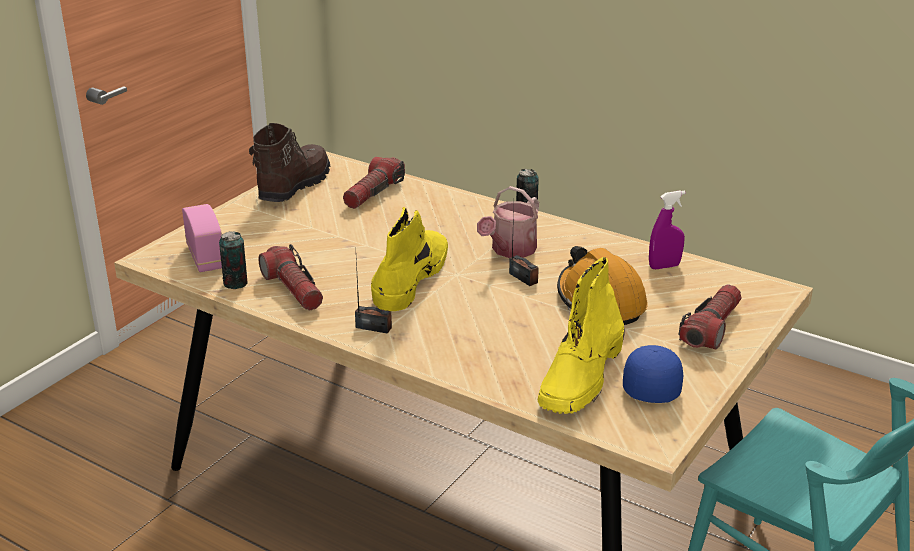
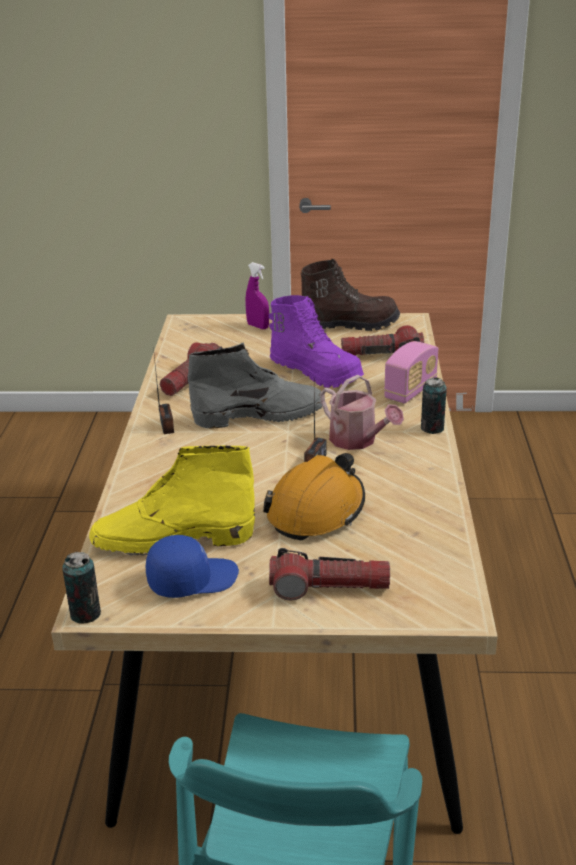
camera: 60 degrees right, 0 degrees up
(206, 257) = (204, 336): radio -> radio (410, 391)
(235, 283) = (179, 358): can -> can (85, 614)
(366, 229) = (316, 372): none -> purple boot
(411, 277) = (260, 415): yellow boot -> grey boot
(510, 250) = (358, 441): watering can -> watering can turned 135 degrees counterclockwise
(664, 266) = (426, 526): purple spray bottle -> purple spray bottle (258, 326)

